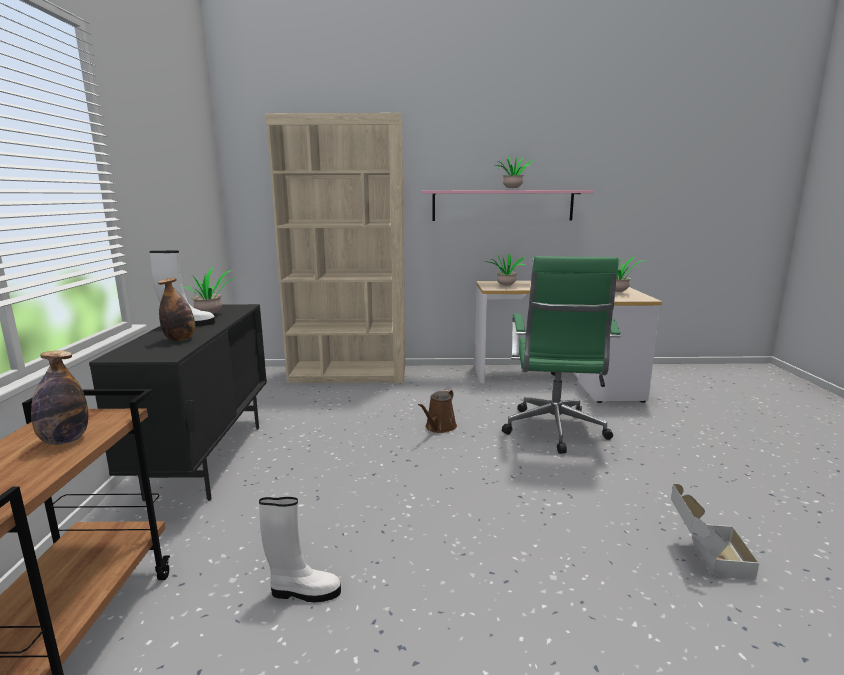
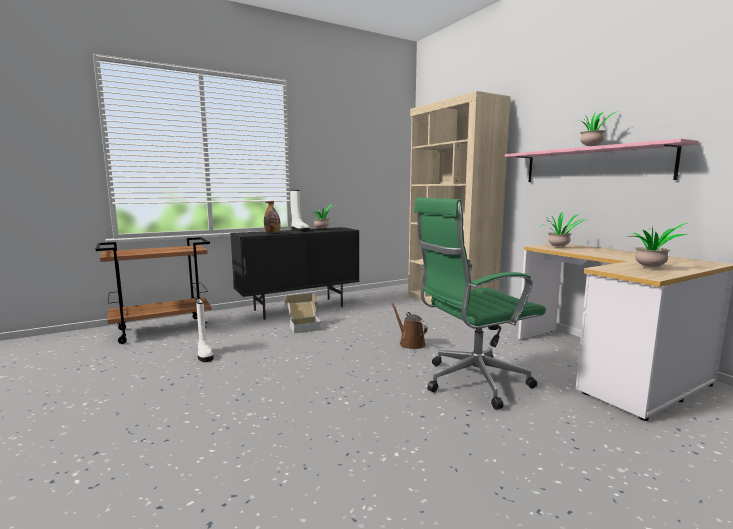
camera: 60 degrees right, 5 degrees down
(64, 440) = (170, 250): bottle -> none
(439, 427) = (410, 343): brown watering can -> brown watering can turned 60 degrees clockwise
(705, 556) = (318, 480): cardboard box -> cardboard box (303, 326)

